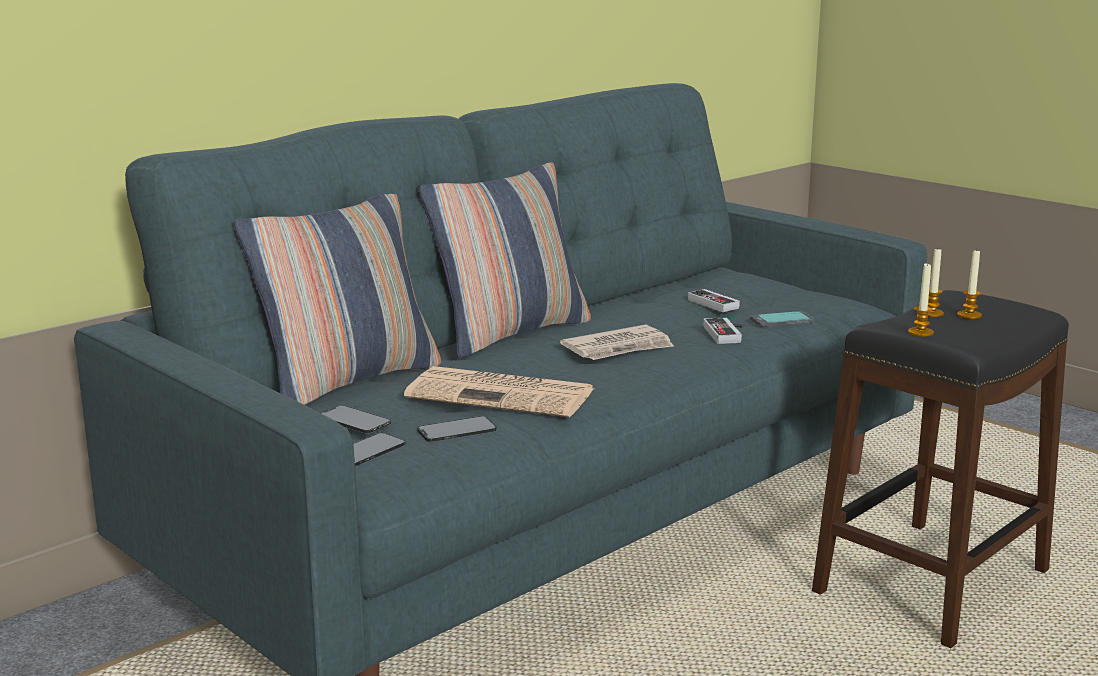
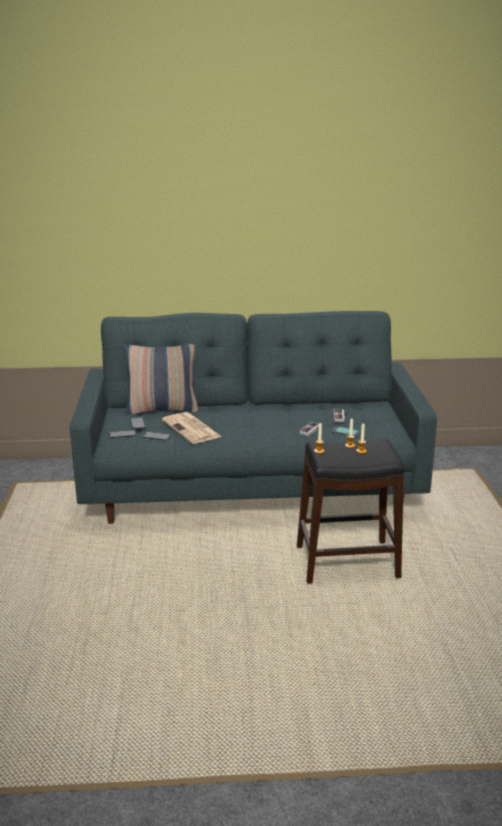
camera: 40 degrees right, 5 degrees up
(510, 333) = (242, 407): pillow -> none
(619, 348) = (263, 424): newspaper -> none

